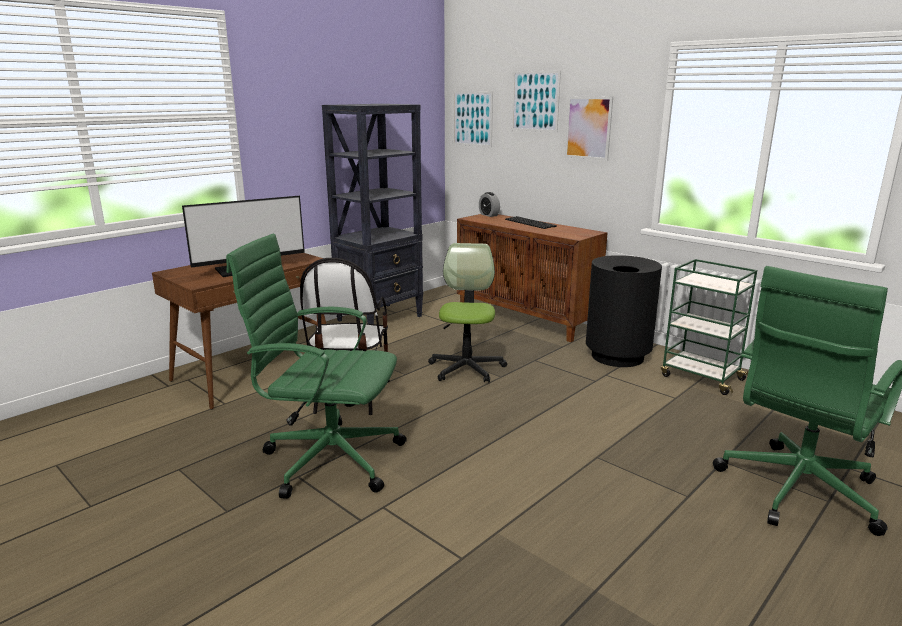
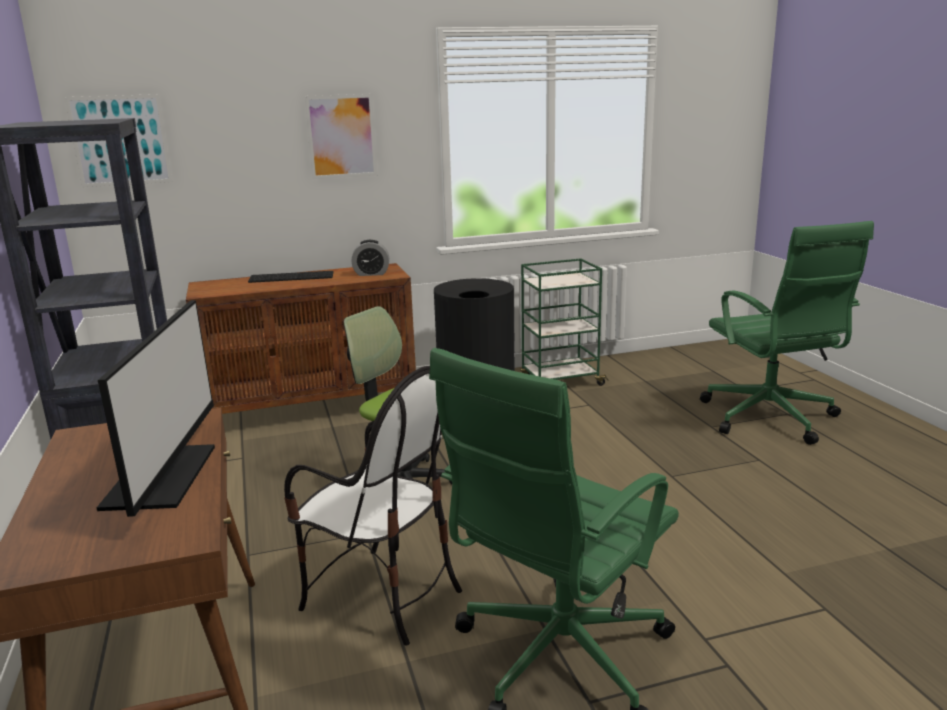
camera: 60 degrees left, 0 degrees up
(489, 215) = (207, 284): alarm clock -> alarm clock (371, 274)
(535, 101) = (247, 106): picture -> none

